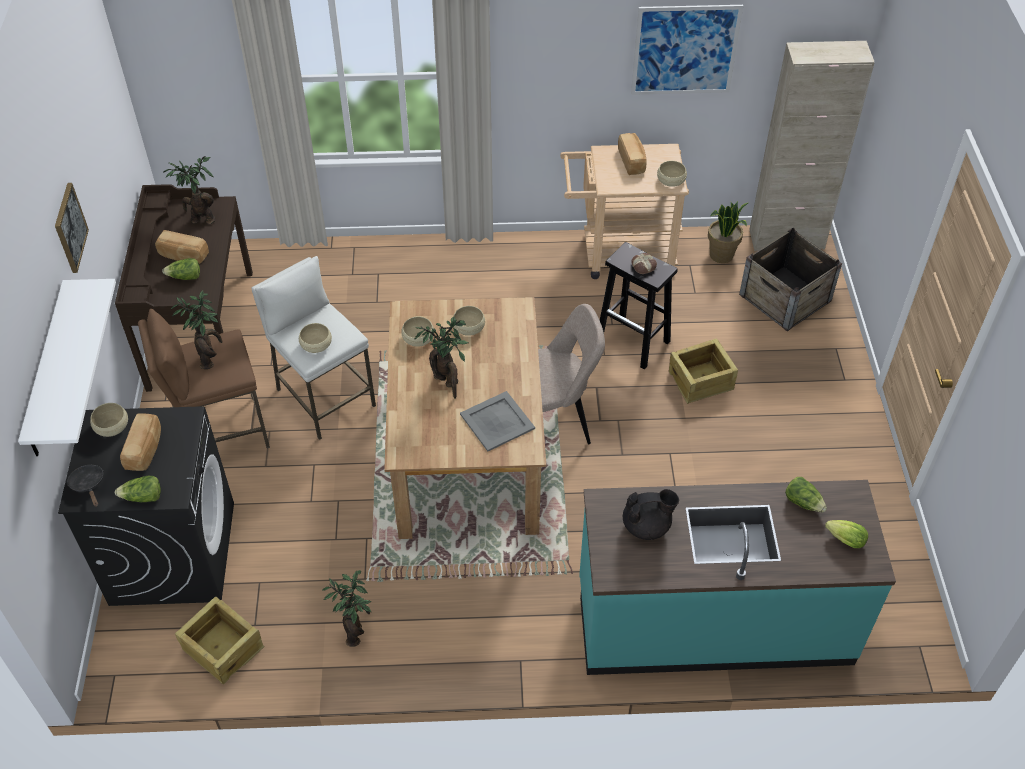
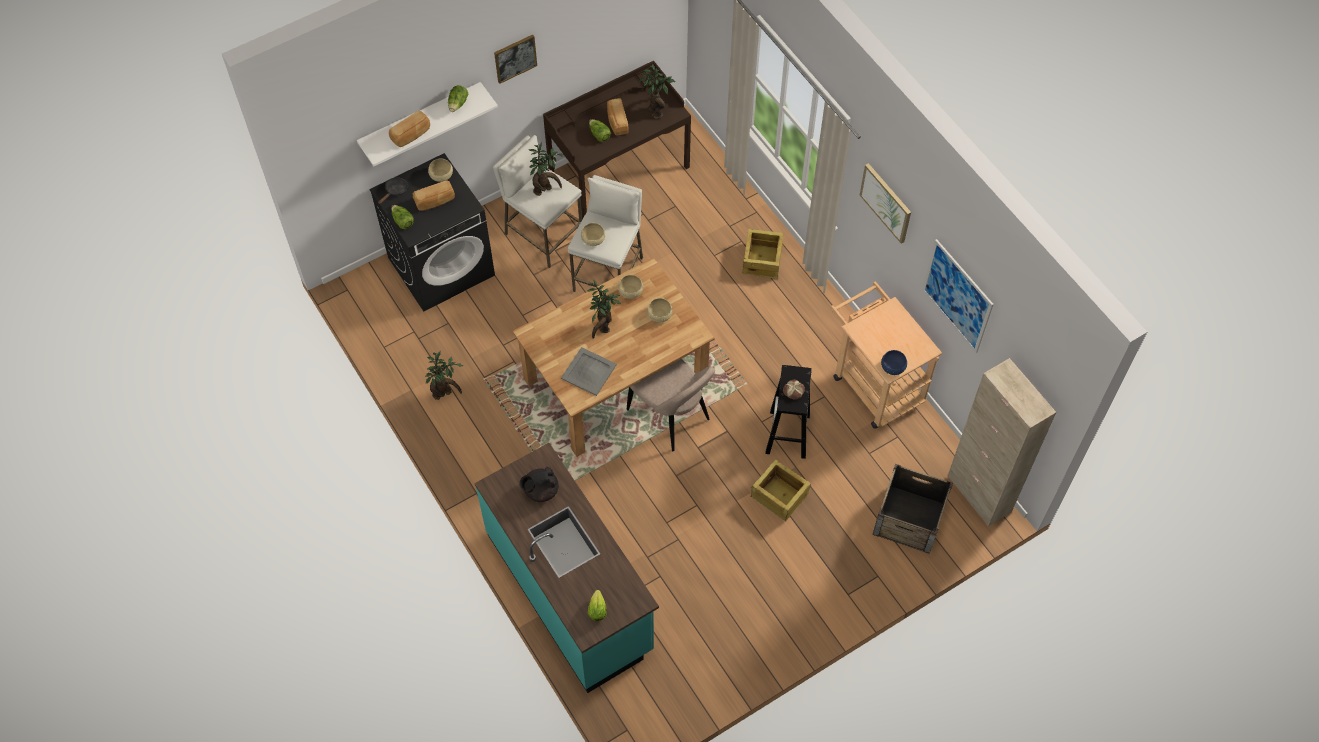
camera: 60 degrees right, 10 degrees up
(220, 433) = (543, 235): brown stool -> white stool
(223, 647) = (394, 331): crate -> crate (762, 260)
(548, 38) = (886, 202): none -> picture
(632, 161) = (896, 331): bread -> bread (411, 135)
(647, 526) = (540, 490): black teapot -> black teapot turned 105 degrees clockwise
(671, 180) = (893, 366): beige bowl -> blue bowl
(721, 255) = (925, 454): potted plant -> none
(803, 502) = (614, 573): lettuce -> lettuce (458, 104)

